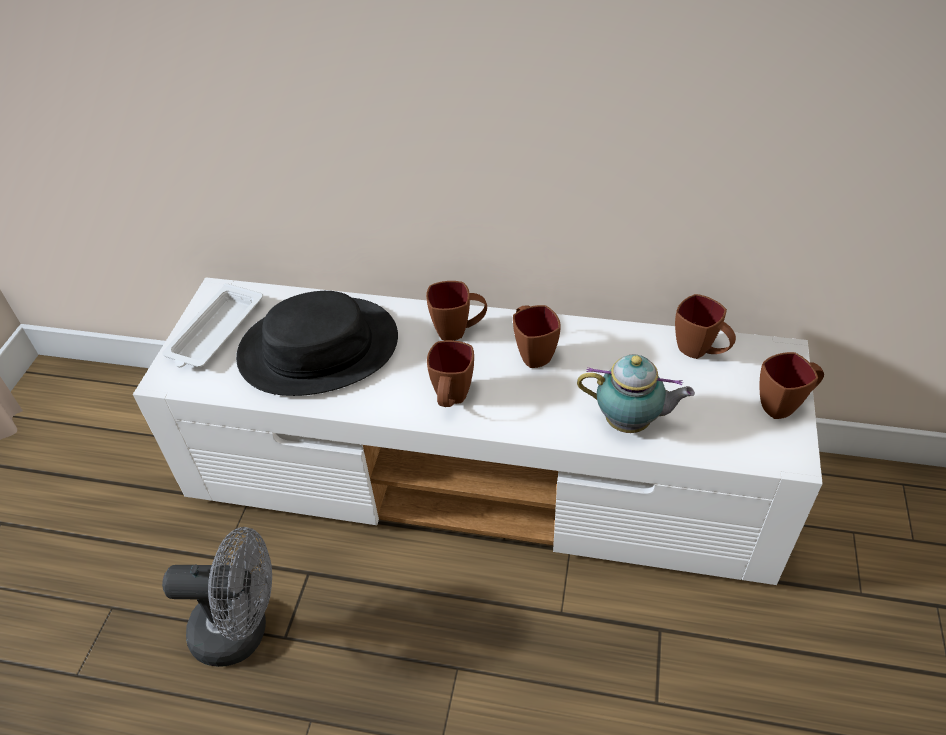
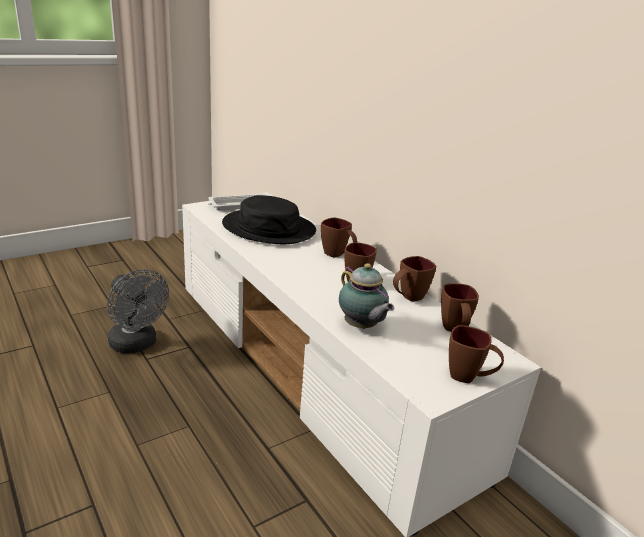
camera: 40 degrees right, 20 degrees down
(451, 400) = (291, 270): brown mug -> brown mug (408, 298)

